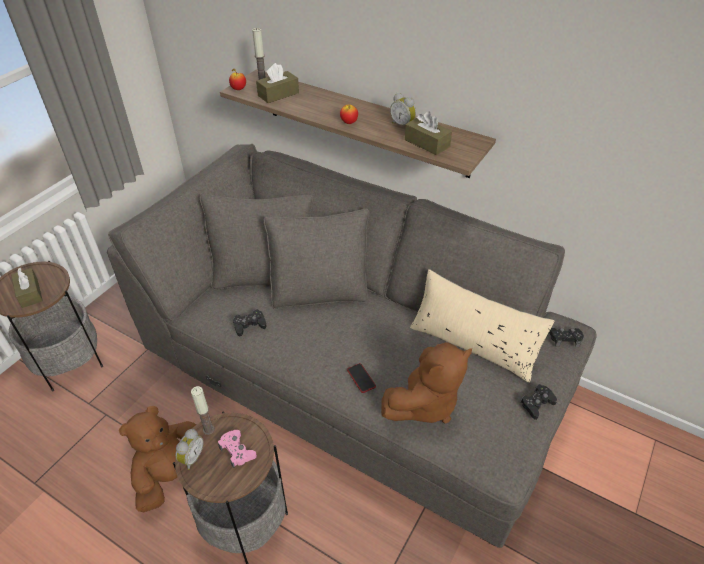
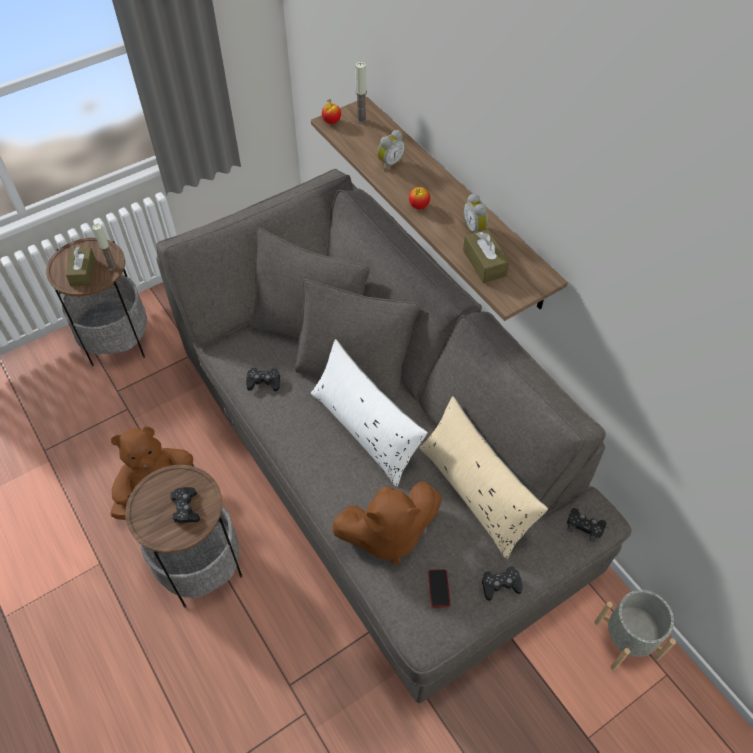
camera: 25 degrees right, 10 degrees up
(191, 457) = (144, 497): alarm clock -> alarm clock (389, 163)
(208, 429) = (171, 477): candle -> candle (112, 266)
(237, 451) = (186, 508): pink game controller -> black game controller
(278, 94) = (368, 142): brown tissue box -> none
(358, 329) = (365, 428): none -> white pillow
(361, 378) = (338, 482): phone -> phone (439, 588)
(613, 427) = (626, 639): none -> grey planter

